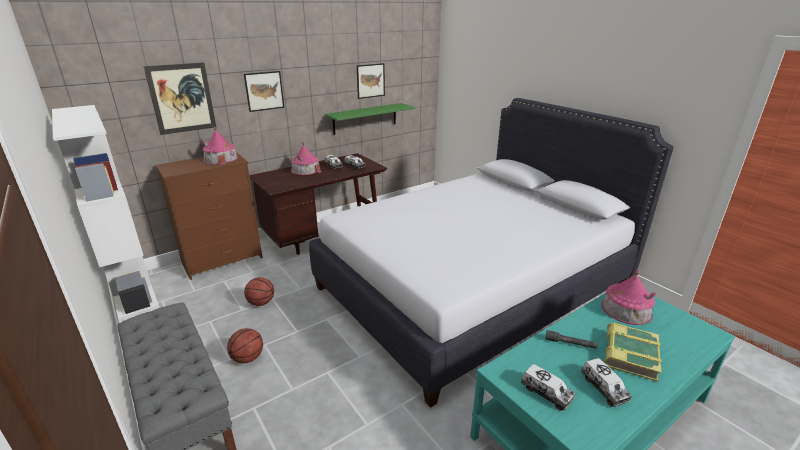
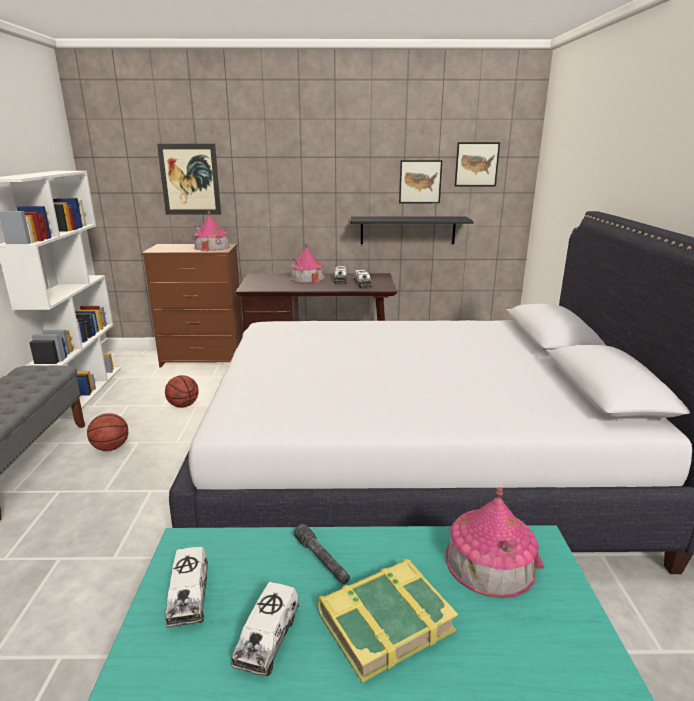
camera: 35 degrees right, 5 degrees down
(264, 91) = (277, 181): picture -> picture (476, 164)
(365, 118) = (407, 230): green shelf -> black shelf

